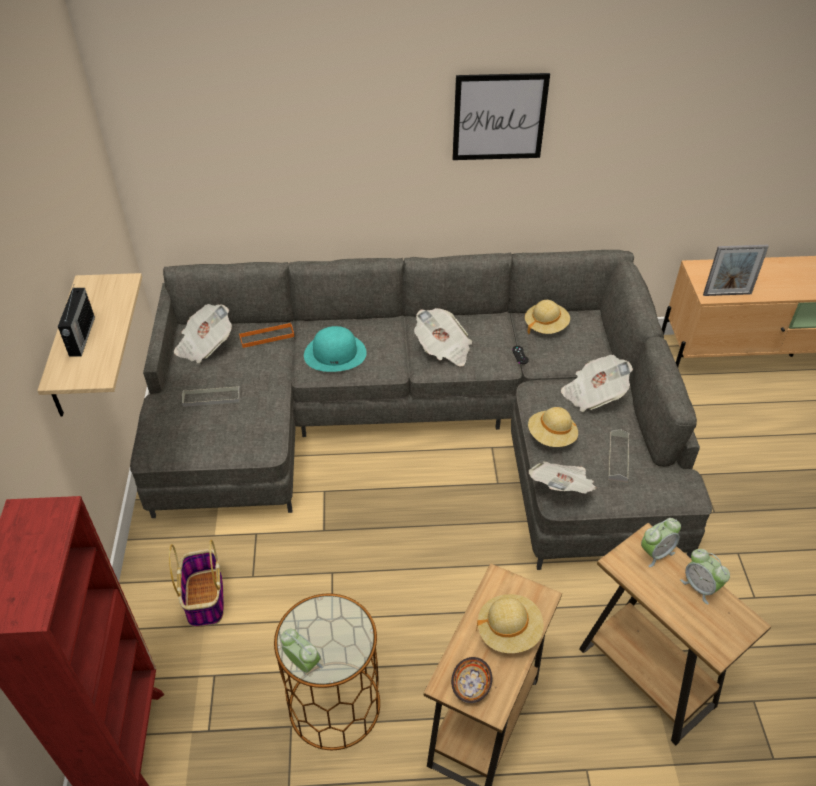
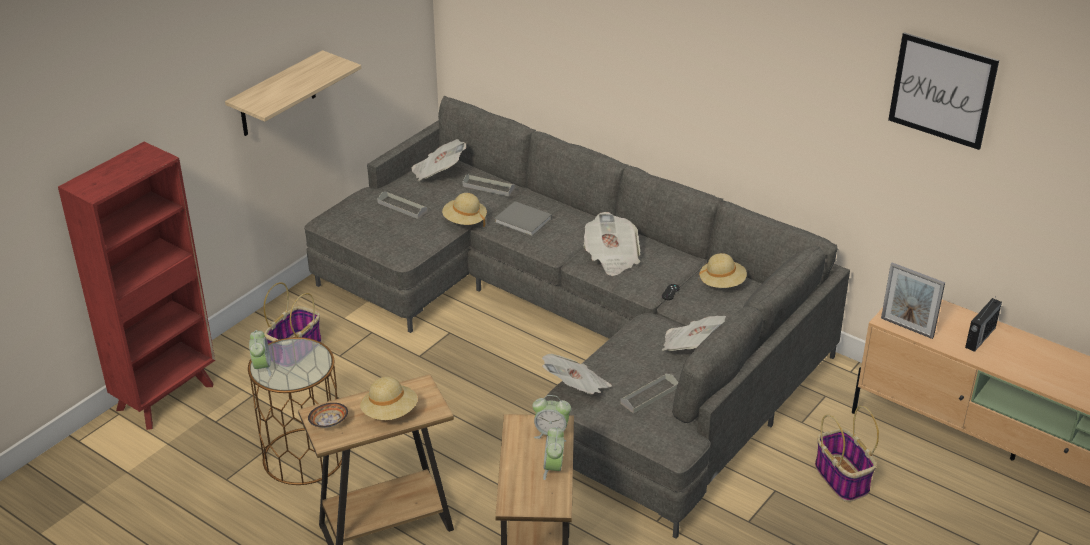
camera: 40 degrees right, 10 degrees down
(81, 337) = (281, 84): radio -> radio (979, 338)
(267, 337) = (488, 187): orange tray -> grey tray
(335, 353) = (524, 221): turquoise hat -> grey book
(499, 117) = (727, 56): picture -> picture (942, 90)
(551, 437) = (615, 355): beige hat -> beige hat (464, 221)
(726, 436) = (842, 479): none -> basket

